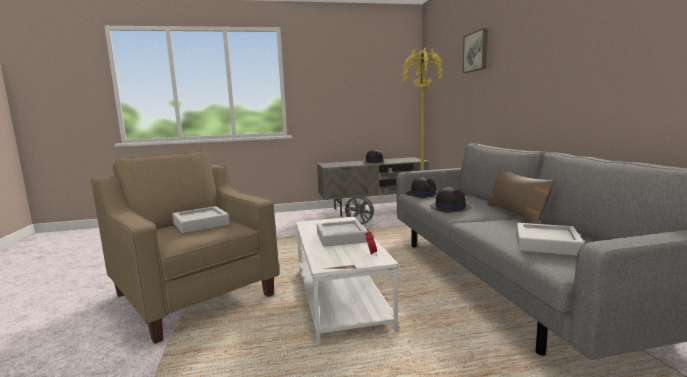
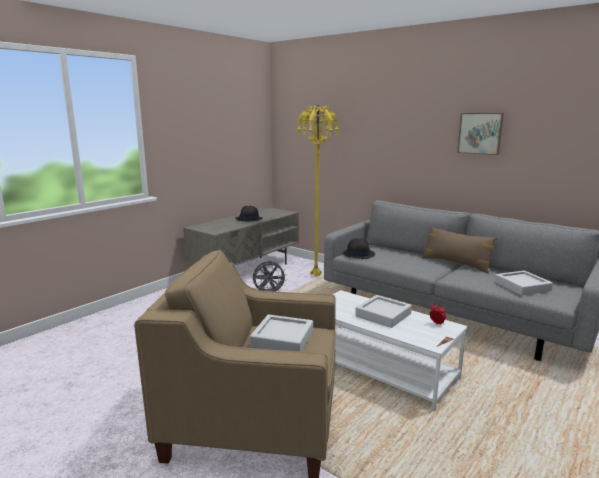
camera: 40 degrees left, 5 degrees up
(450, 207) = (409, 265): black hat -> none
(476, 51) = (365, 113): picture -> picture (480, 133)

